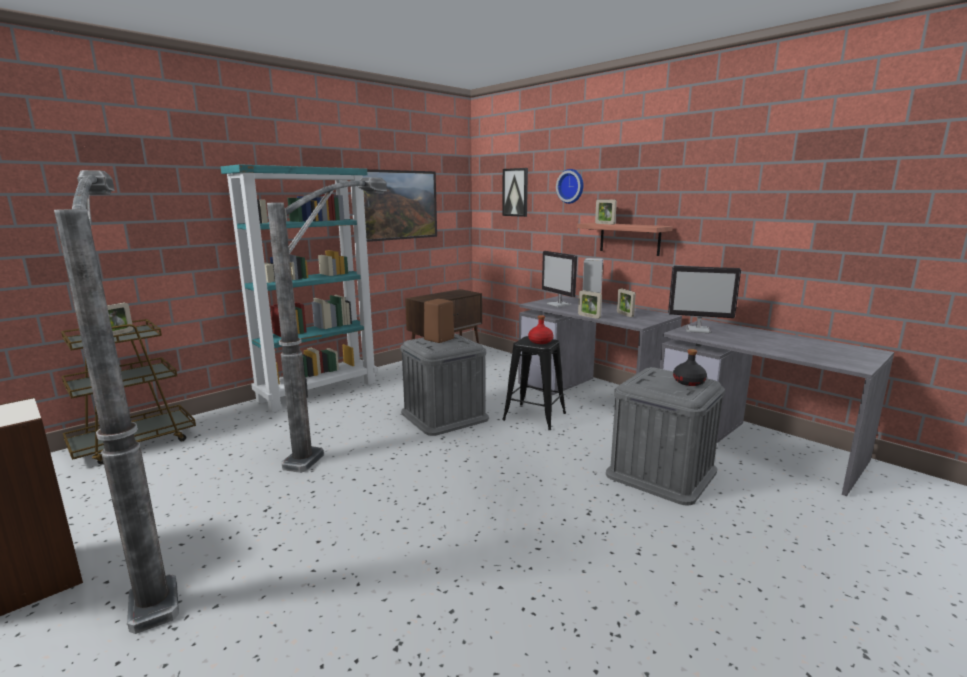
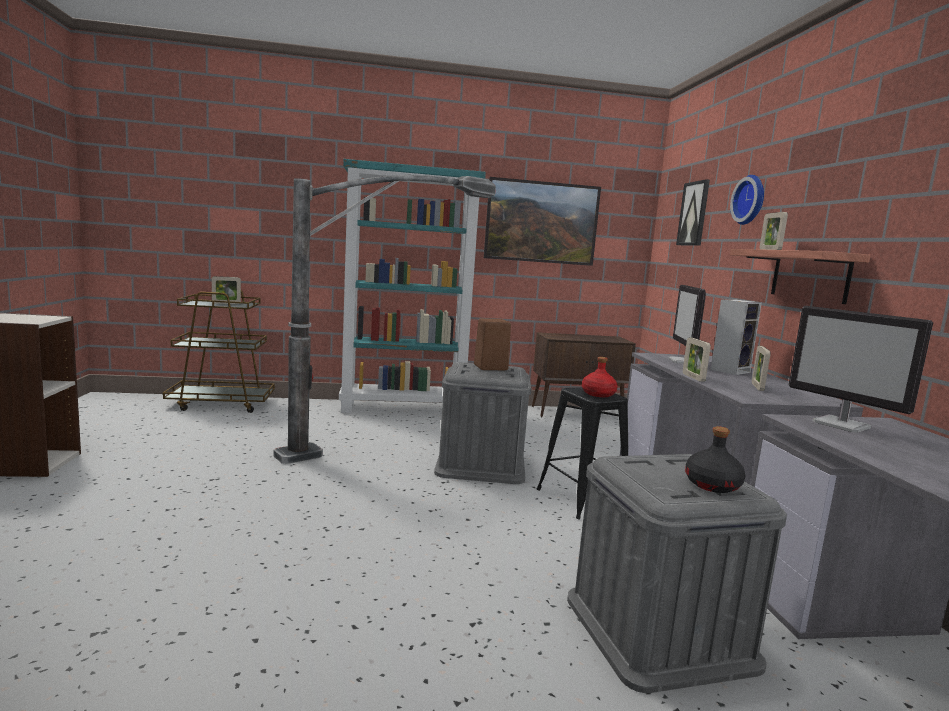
camera: 35 degrees right, 5 degrees down
(152, 527) = (135, 460): floor lamp -> none

